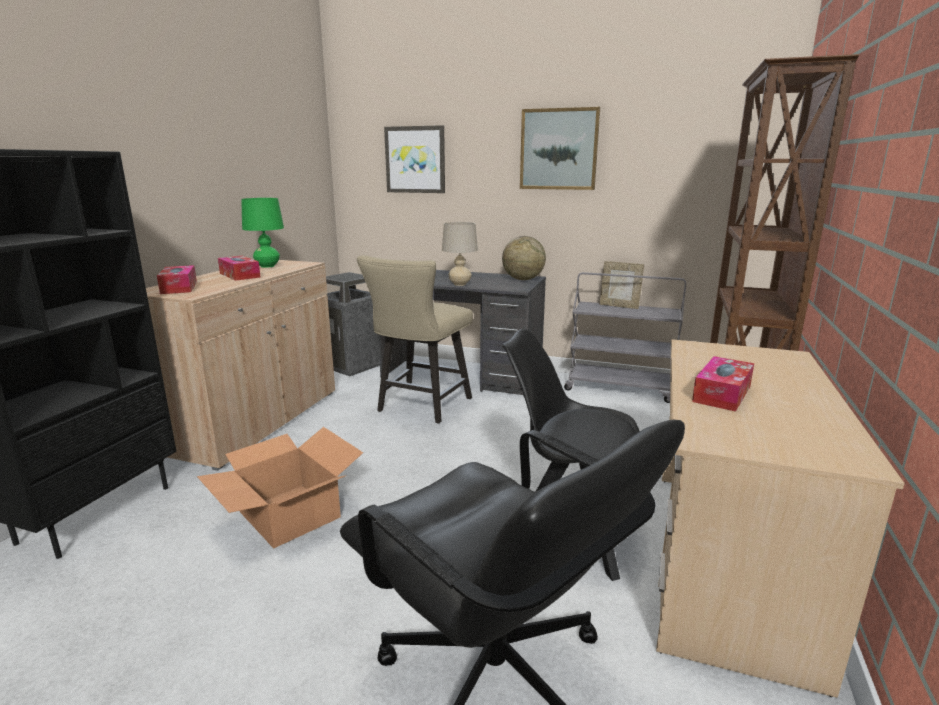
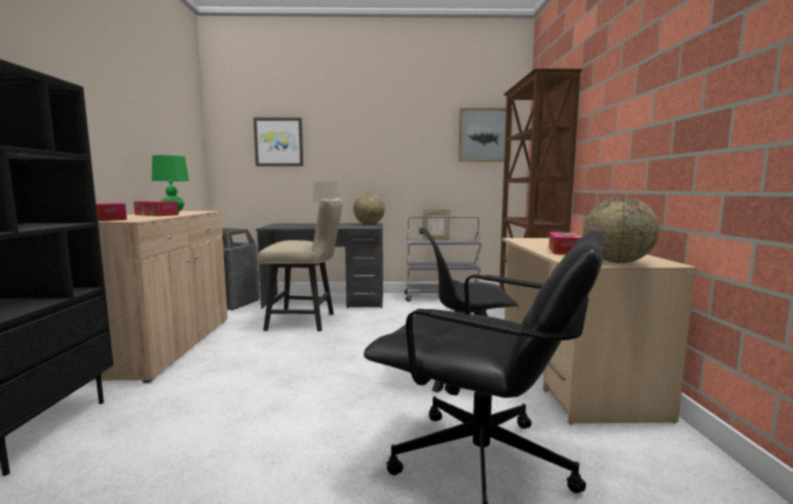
camera: 20 degrees left, 10 degrees down
(288, 515) = (241, 400): cardboard box -> none
(420, 407) = (306, 321): beige chair -> beige chair turned 90 degrees counterclockwise
(559, 149) = (386, 135): picture -> picture (484, 135)
(769, 443) = (617, 262): none -> globe

